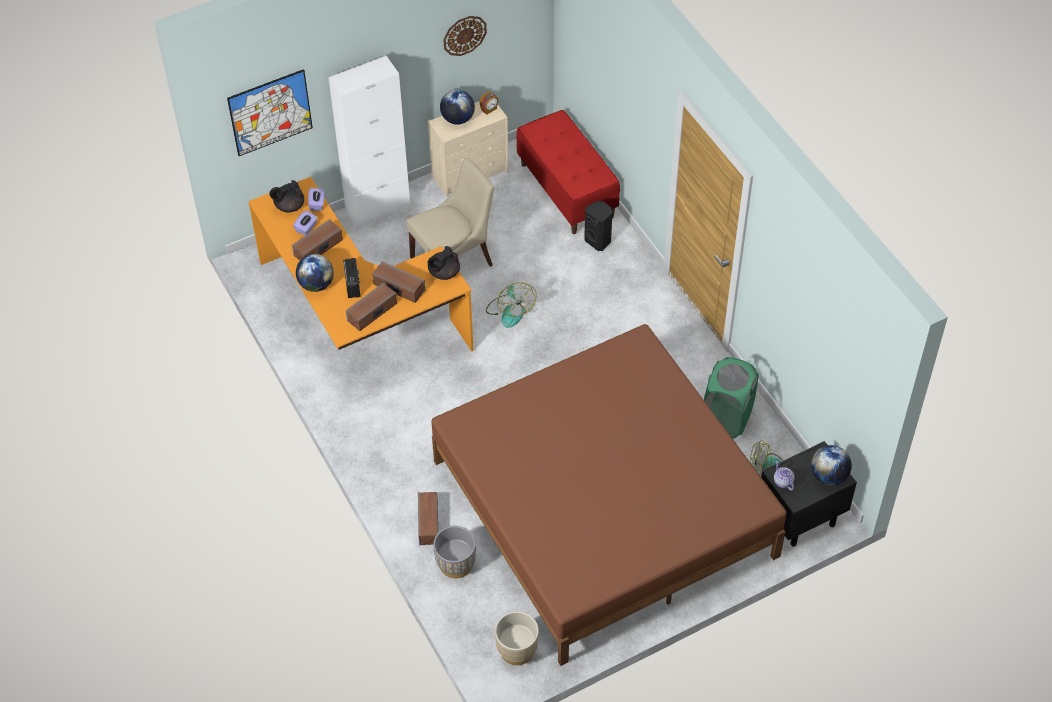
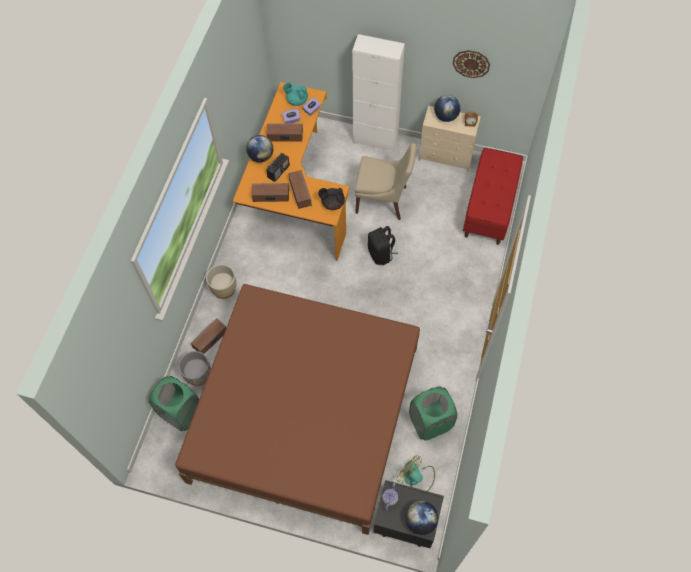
camera: 45 degrees right, 10 degrees up
(270, 112) = (314, 34): picture -> none
(289, 206) = (296, 100): black teapot -> turquoise teapot
(479, 611) = (181, 412): none -> green laundry basket
(510, 310) = (381, 254): fan -> black backpack
(517, 650) = (174, 452): beige planter -> beige planter (224, 289)
(598, 241) = (474, 252): black speaker -> none

